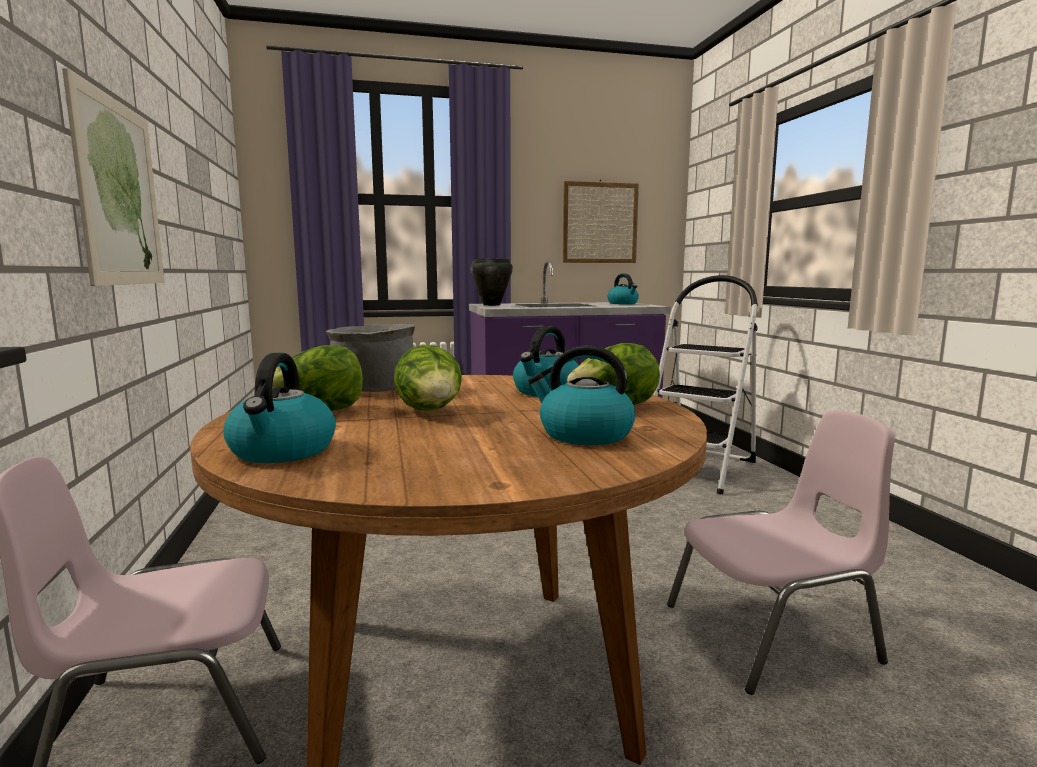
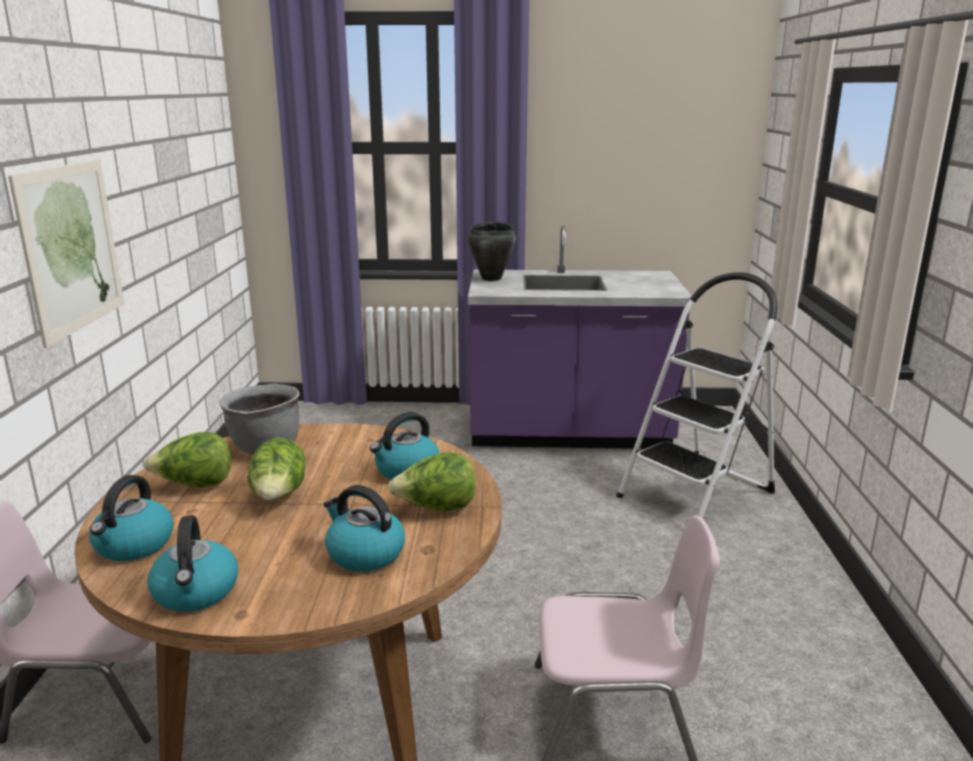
camera: 15 degrees right, 10 degrees up
(600, 221) = (643, 168): picture -> none
(623, 303) = (652, 280): kettle -> kettle (196, 592)

